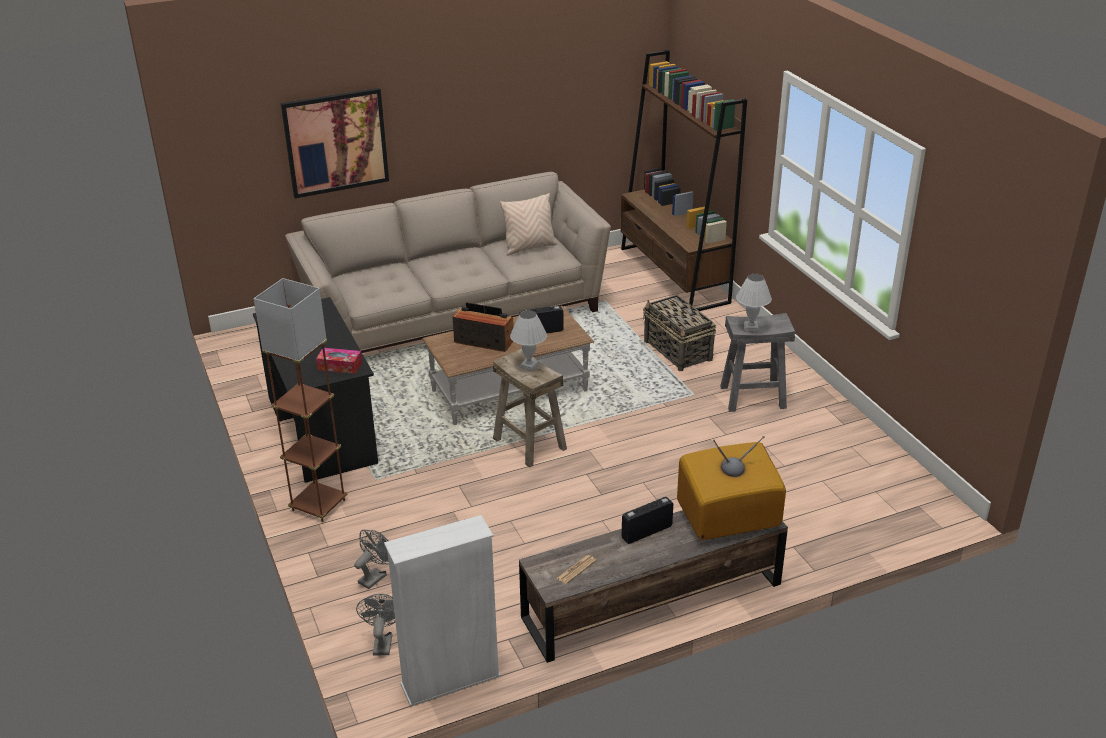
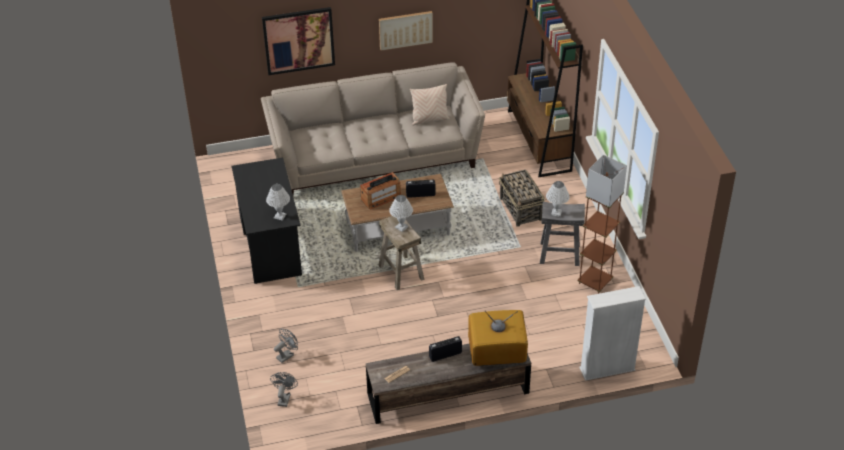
camera: 10 degrees right, 10 degrees up
(318, 505) = (260, 301): brown floor lamp -> brown floor lamp (594, 282)
(339, 366) = (280, 216): tissue box -> white table lamp
(450, 681) = (318, 427): white bookcase -> white bookcase (607, 369)
(483, 125) = (405, 29): none -> picture
(484, 341) = (381, 198): radio -> radio turned 120 degrees clockwise

